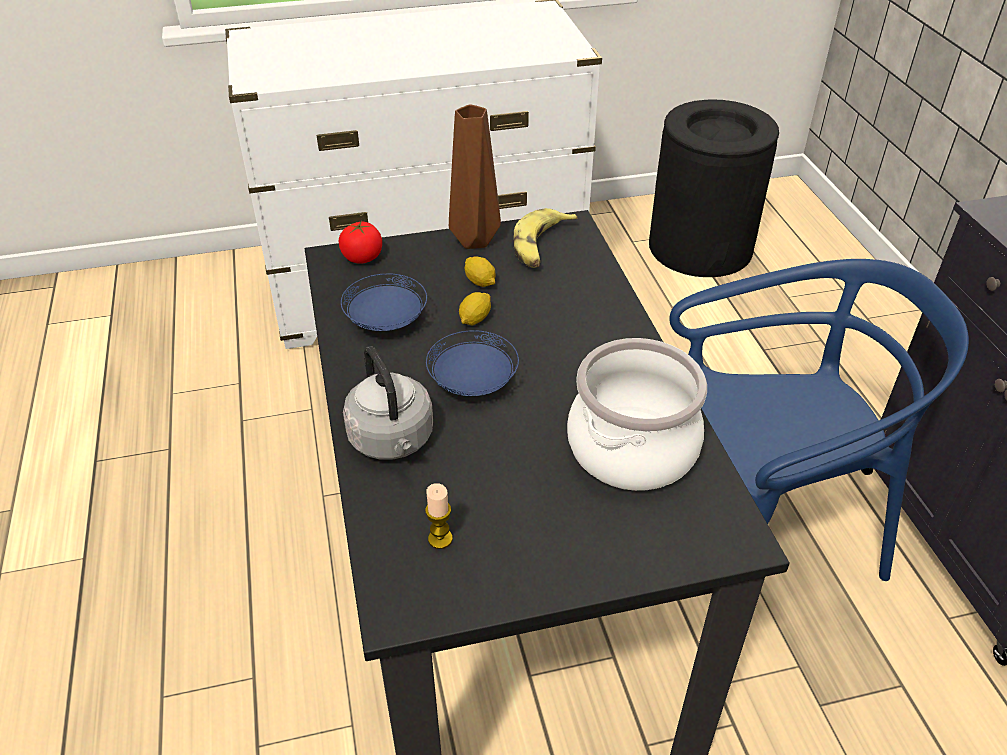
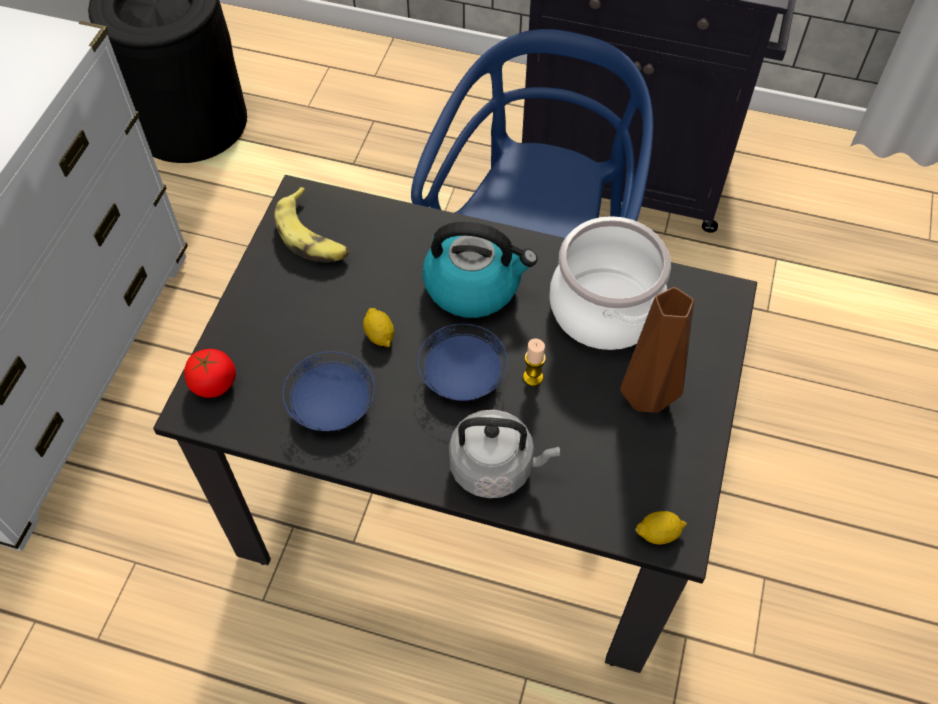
camera: 60 degrees left, 15 degrees up
(440, 539) = (624, 480): candle -> candle (533, 377)
(475, 239) = (261, 279): brown vase -> brown vase (645, 395)
(480, 282) = (329, 306): lemon -> lemon (658, 533)
(576, 351) = (474, 285): none -> kettle

